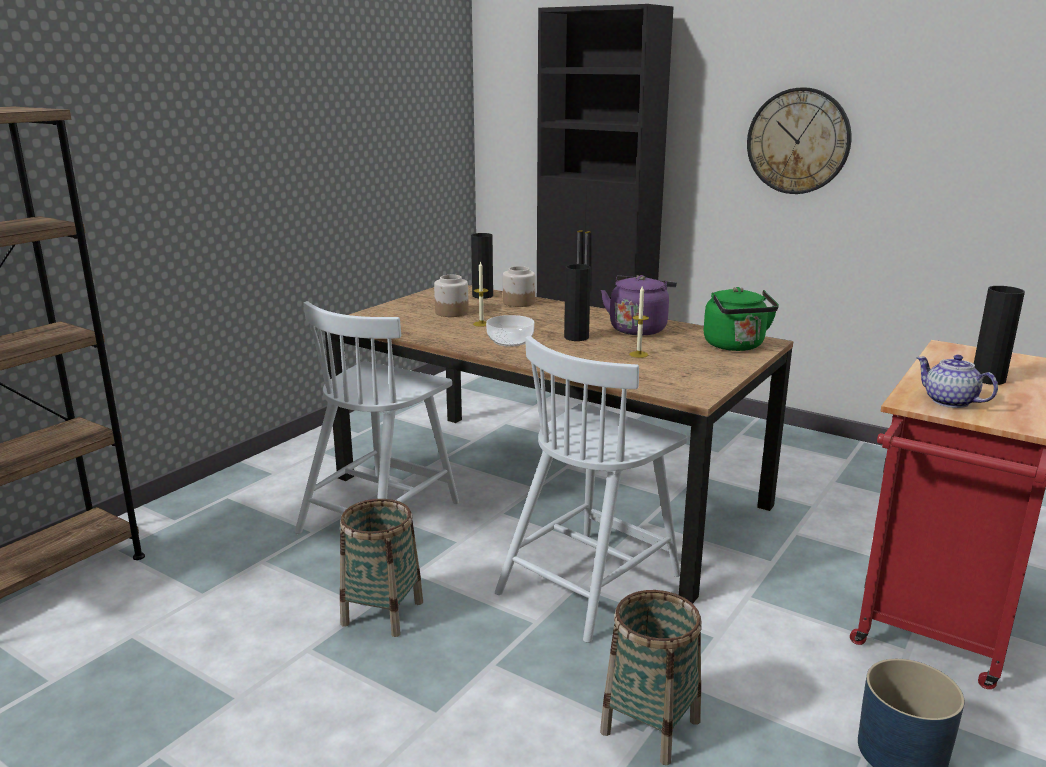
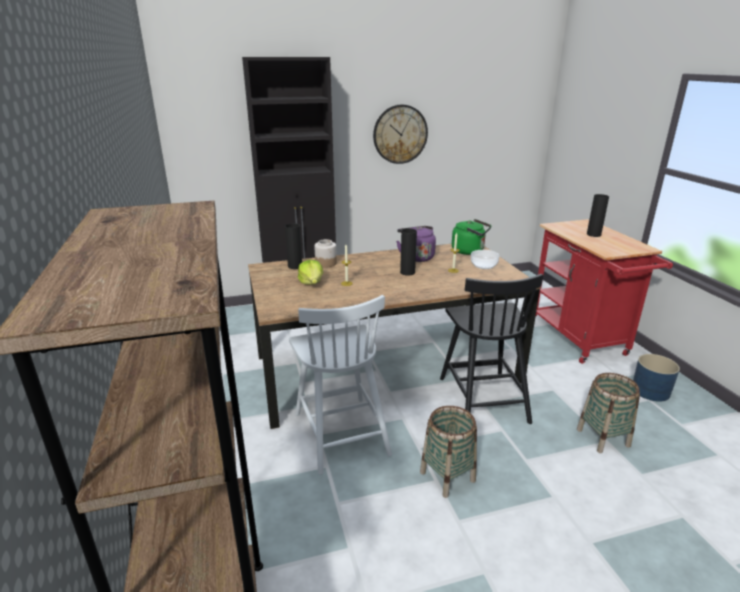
camera: 50 degrees left, 5 degrees up
(452, 312) = (311, 283): jar -> lettuce
(510, 341) = (389, 287): bowl -> bowl (484, 265)
(590, 582) = (482, 398): white chair -> black chair
(949, 401) = (612, 248): teapot -> none

